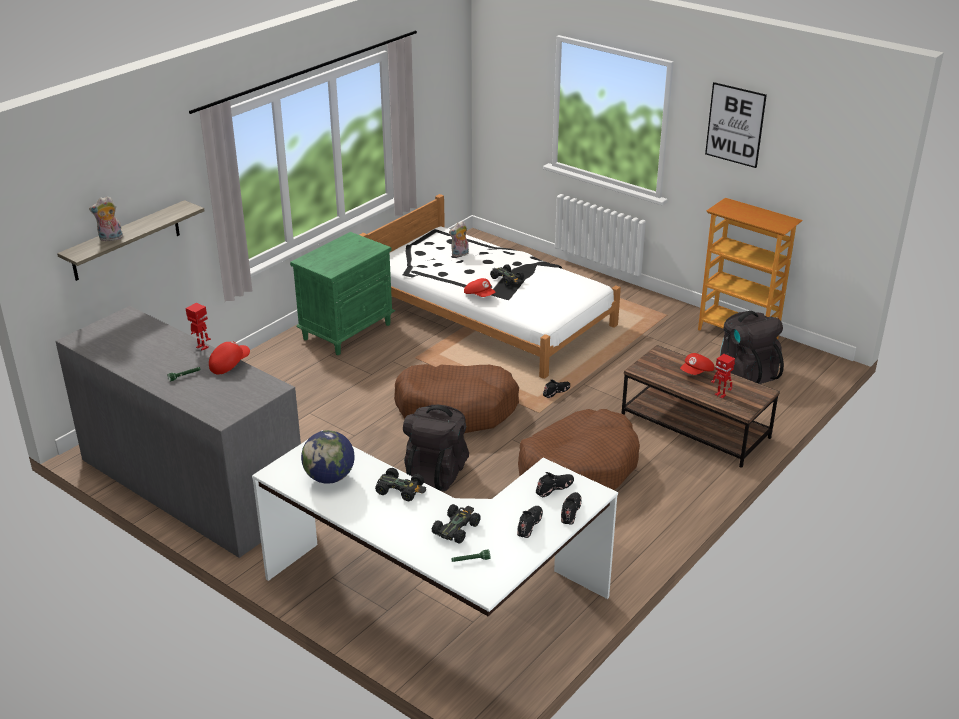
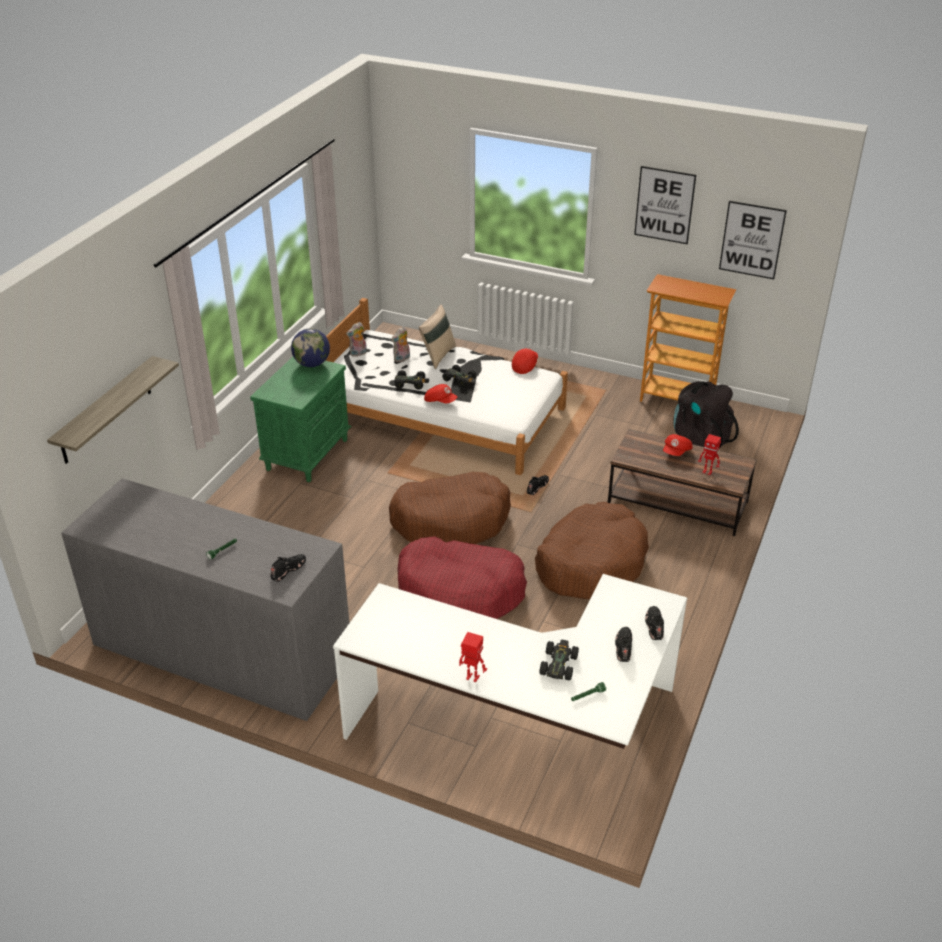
camera: 15 degrees left, 5 degrees up
(110, 238) = (97, 413): plush toy -> plush toy (358, 354)
(201, 347) = (224, 515): toy robot -> toy robot (472, 678)
(229, 364) = (262, 530): red cap -> red cap (524, 366)
(329, 477) = (412, 633): globe -> globe (312, 364)
(401, 489) = (487, 633): black toy car -> black toy car (411, 383)
(436, 472) = (460, 592): black backpack -> red dog bed
(496, 256) = (437, 355): none -> beige pillow
(554, 487) = (628, 604): black shoe -> black shoe (288, 569)
(820, 168) = (752, 240): none -> picture

